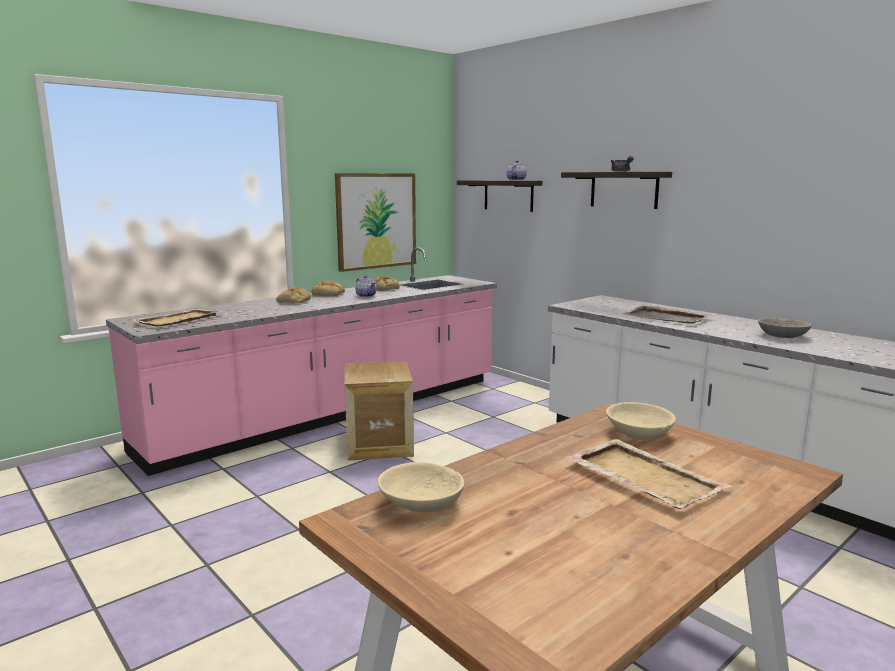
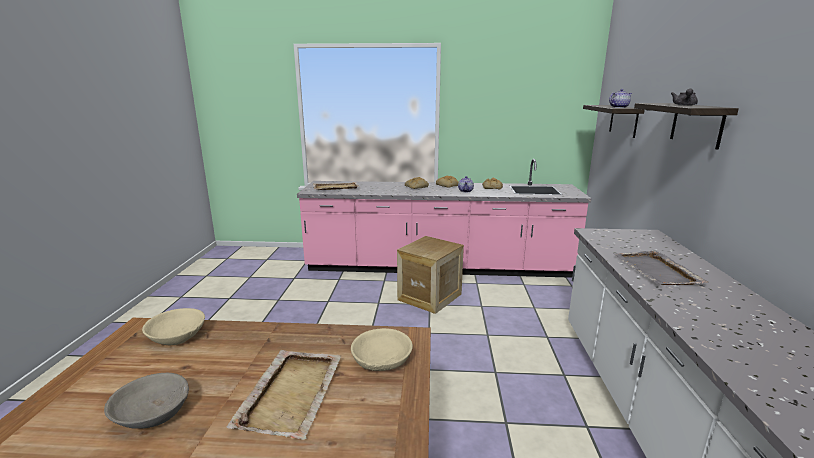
camera: 45 degrees right, 5 degrees up
(376, 221) = (512, 134): picture -> none
(782, 336) = (746, 336): grey bowl -> grey bowl (152, 413)

